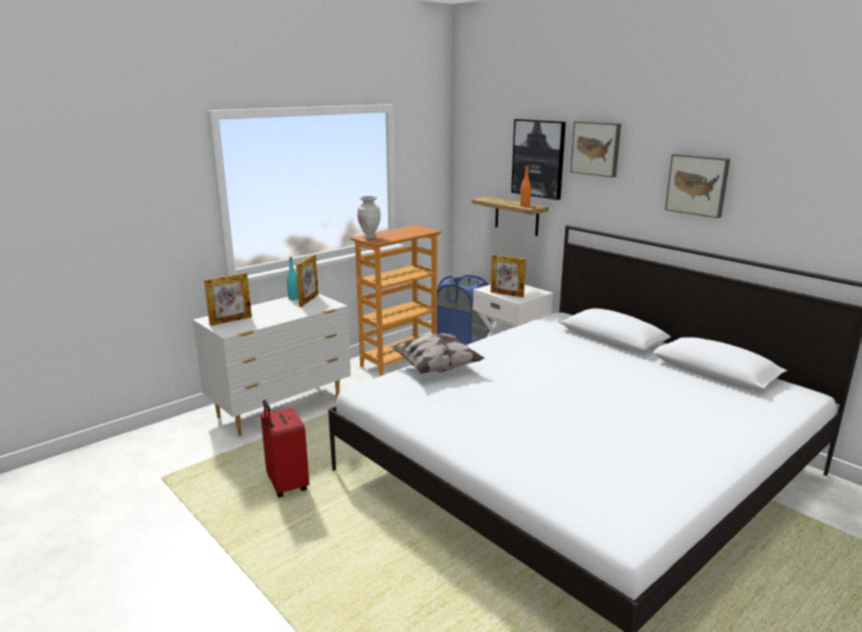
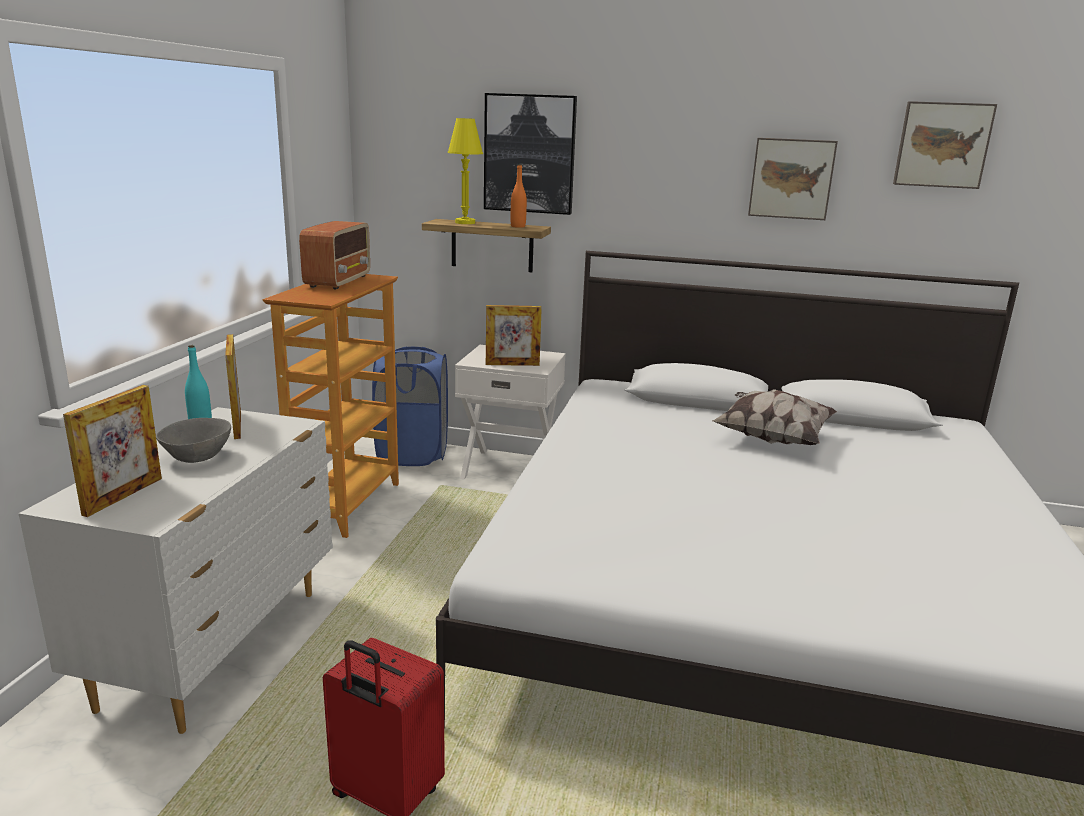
camera: 35 degrees left, 0 degrees up
(275, 311) = (197, 456): none -> grey bowl
(369, 237) = (298, 295): vase -> none
(404, 231) = (338, 281): none -> radio
(436, 367) = (556, 493): pillow -> pillow (771, 438)
(498, 200) = (465, 223): none -> yellow table lamp
(596, 148) = (632, 135): picture -> picture (942, 145)

